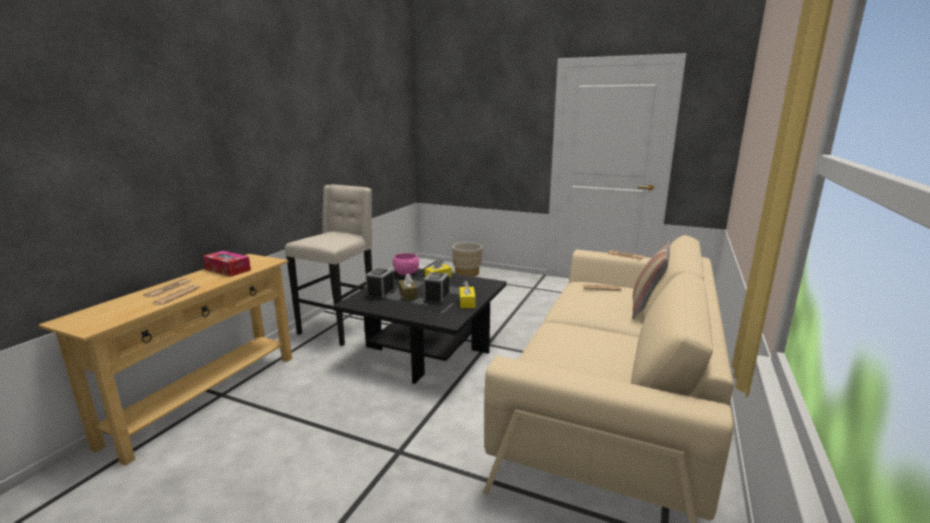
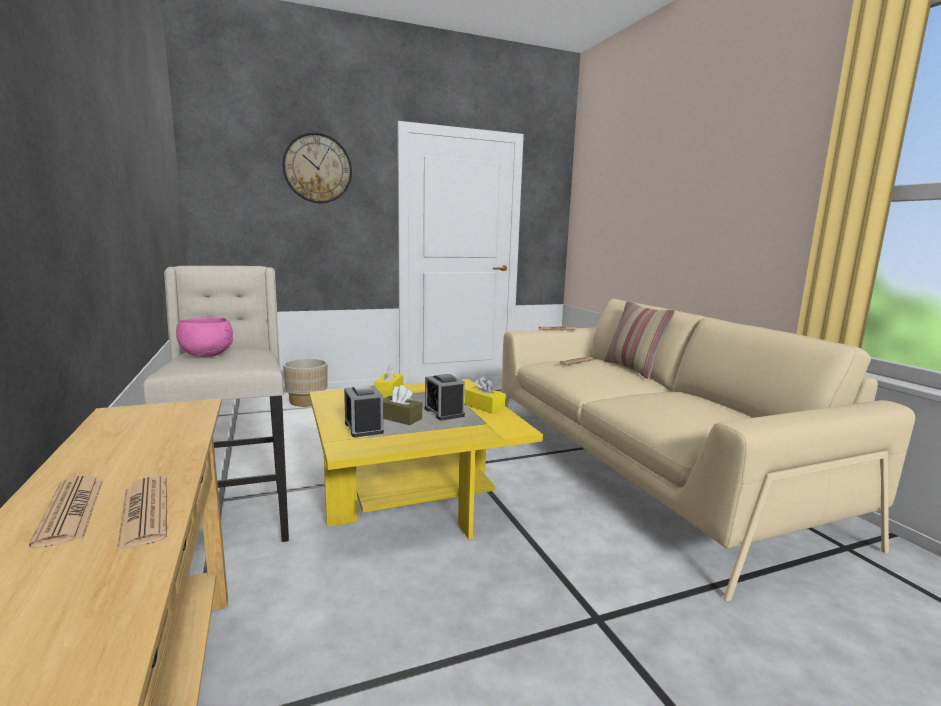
camera: 45 degrees left, 5 degrees down
(227, 270) = (132, 439): tissue box -> none
(406, 273) = (336, 398): pink bowl -> pink bowl (206, 355)
(426, 349) = (414, 496): black coffee table -> yellow coffee table
(494, 103) = (317, 168): none -> wall clock

